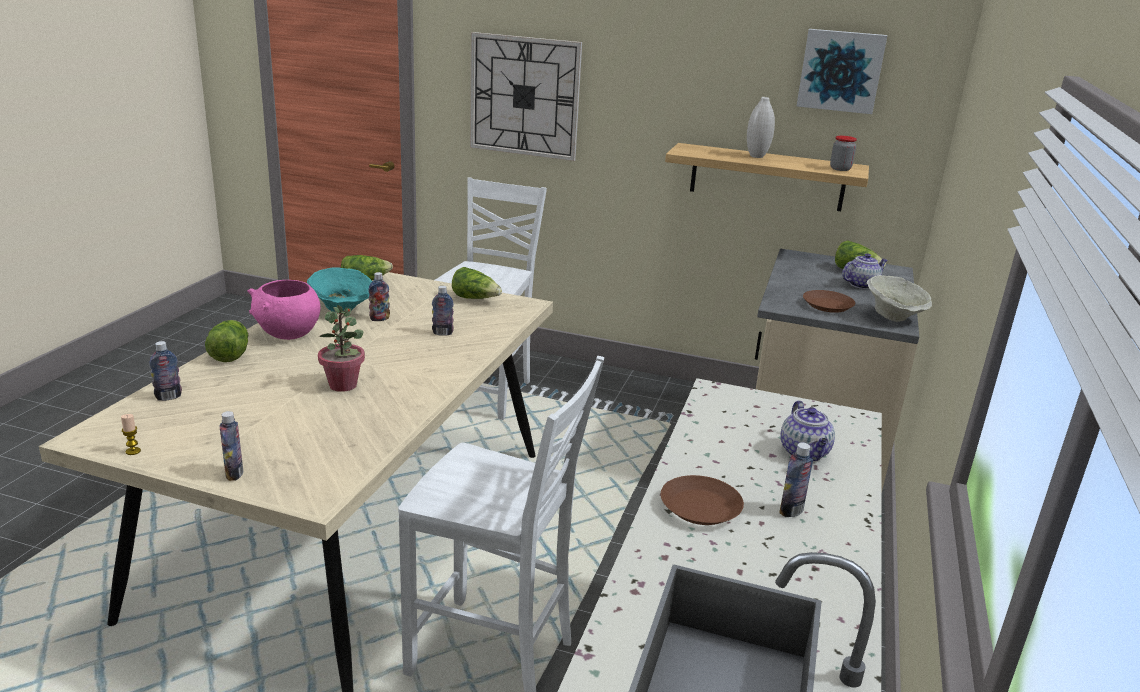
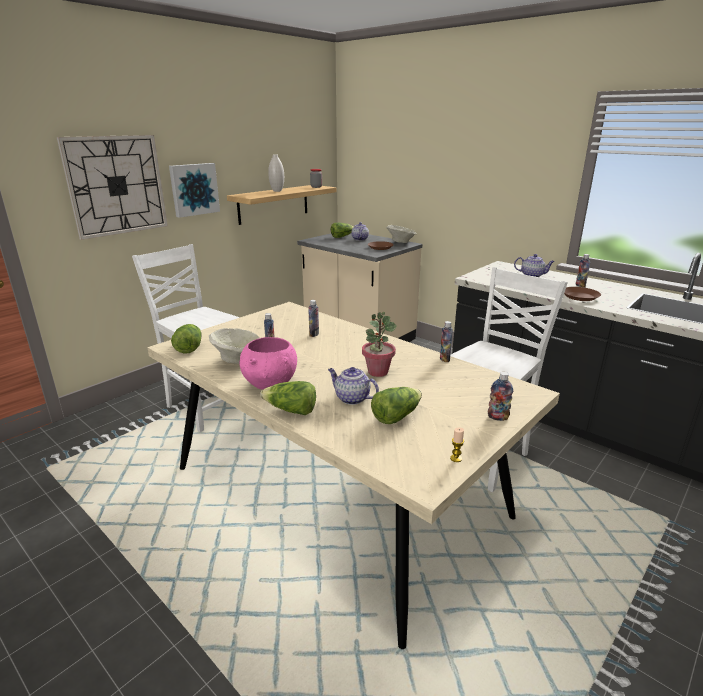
camera: 65 degrees left, 0 degrees up
(168, 397) = (362, 441): bottle -> bottle (444, 359)
(265, 379) = (351, 398): none -> teapot
(343, 309) = (238, 360): turquoise bowl -> beige bowl
(475, 298) = (263, 318): lettuce -> lettuce (396, 416)
(841, 71) = (293, 134): picture -> picture (194, 189)

